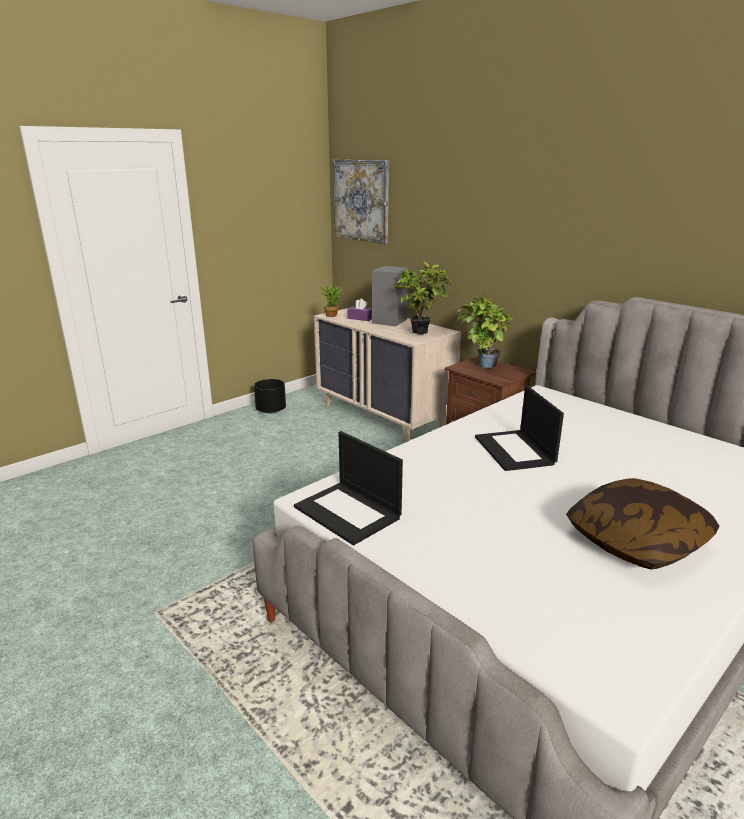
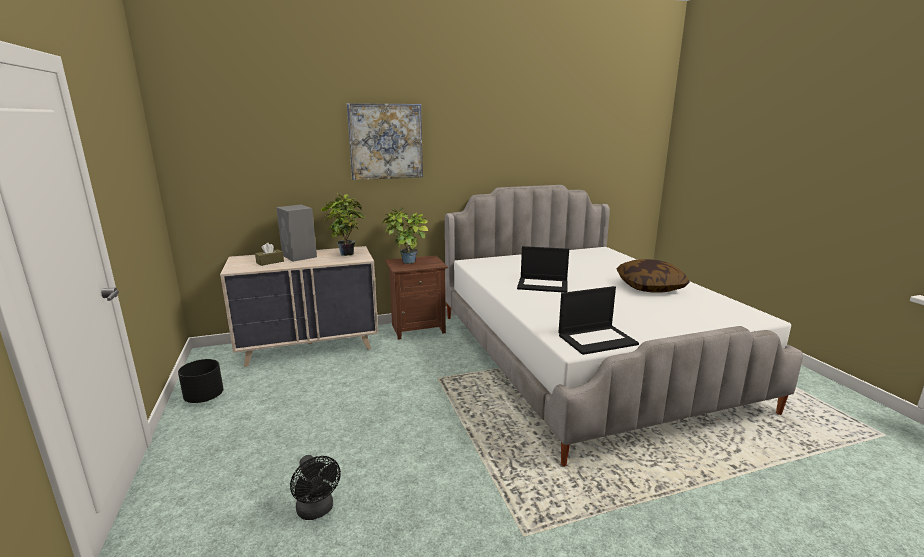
camera: 65 degrees left, 5 degrees down
(160, 501) = (317, 511): none -> black fan
(332, 315) = (236, 268): potted plant -> none
(360, 318) = (270, 262): purple tissue box -> brown tissue box
(361, 200) = (212, 149): picture -> picture (385, 141)

